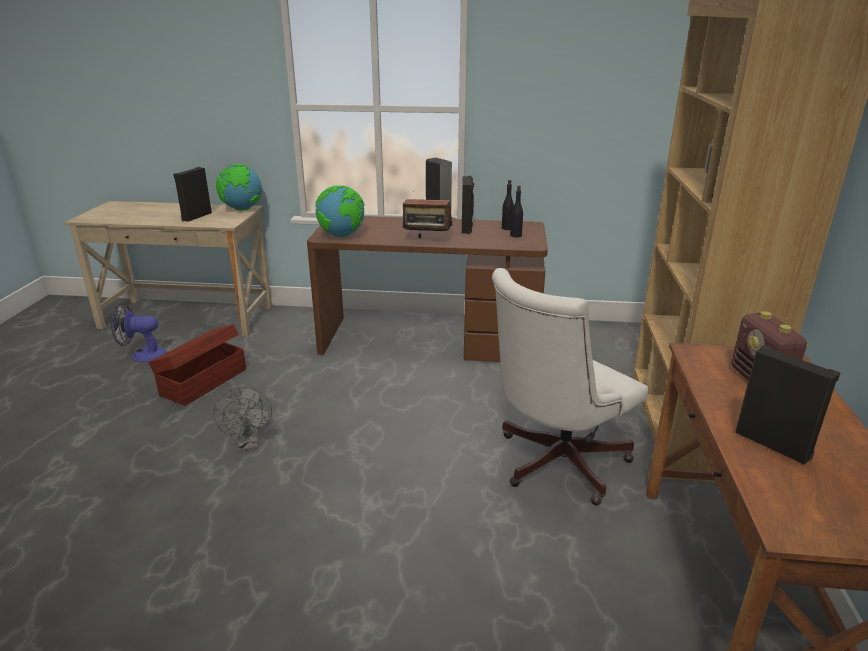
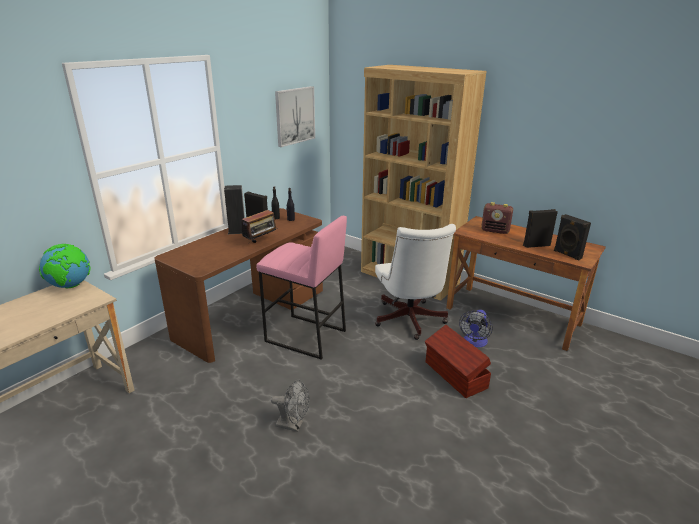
camera: 60 degrees left, 0 degrees up
(142, 354) = (75, 465): fan -> fan (474, 342)
(196, 217) = (48, 310): black speaker -> black speaker (567, 254)
(202, 382) = (178, 432): brown storage box -> brown storage box (455, 375)
(342, 236) = (208, 263): globe -> none
(420, 390) = (305, 336): none -> pink stool
(626, 88) = (294, 116): none -> picture

